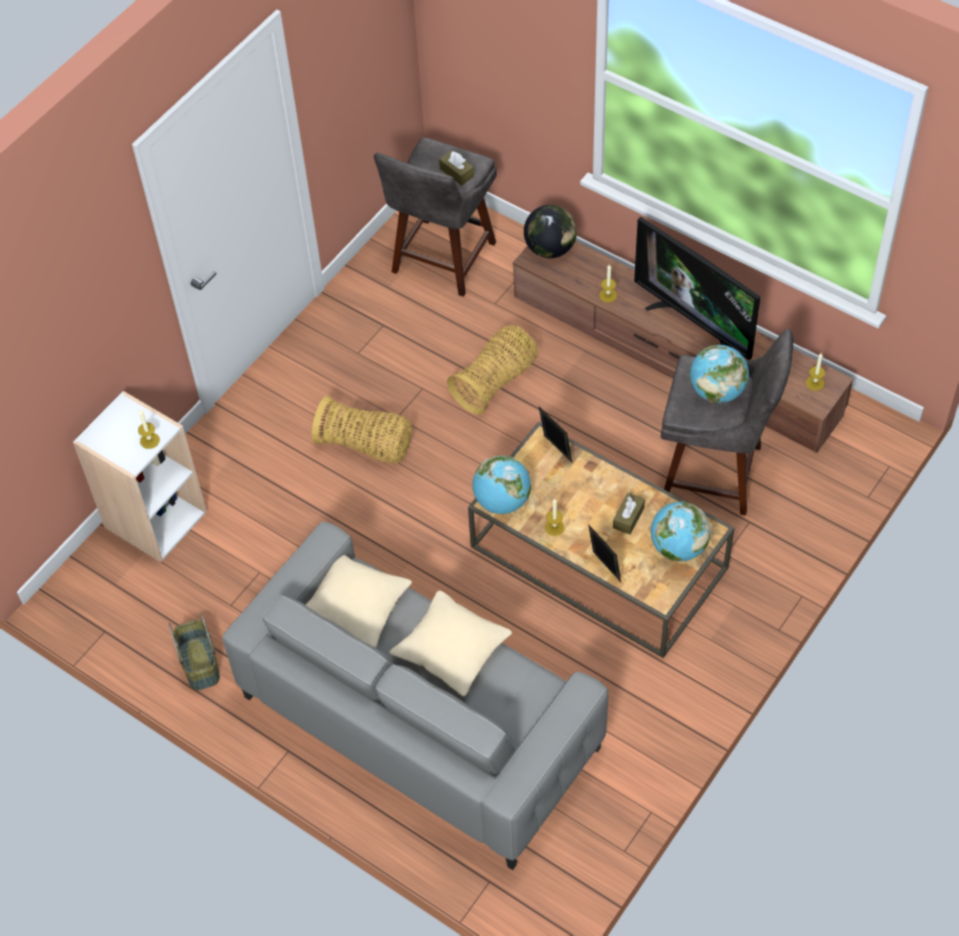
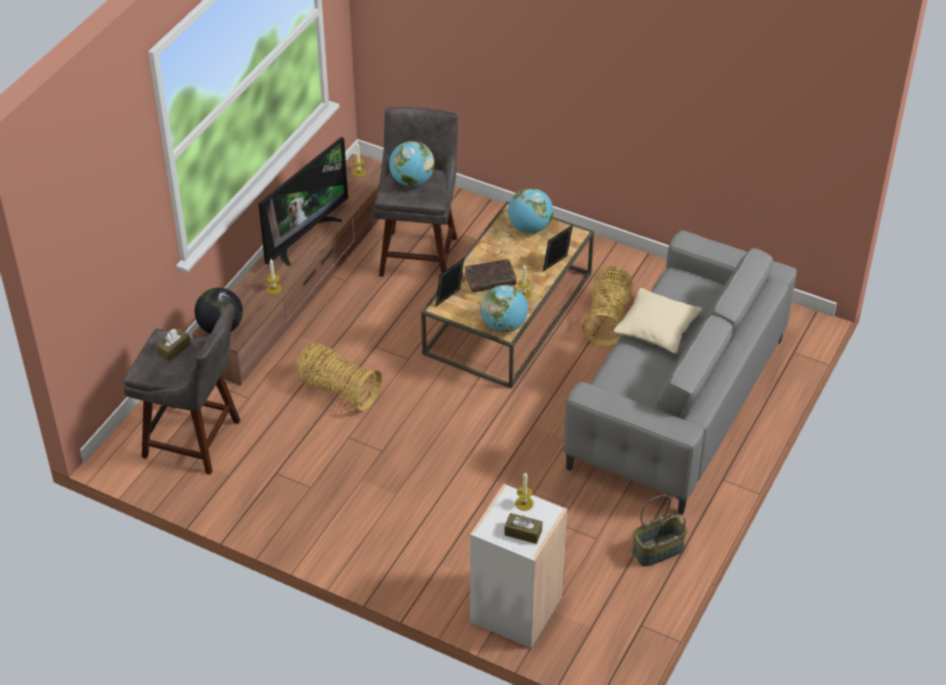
camera: 100 degrees left, 10 degrees down
(355, 607) = (632, 388): beige pillow -> none
(366, 445) = (415, 468): basket -> basket (608, 318)
(584, 495) = (490, 280): none -> brown book
(628, 517) = (507, 255): brown tissue box -> brown tissue box (523, 533)

